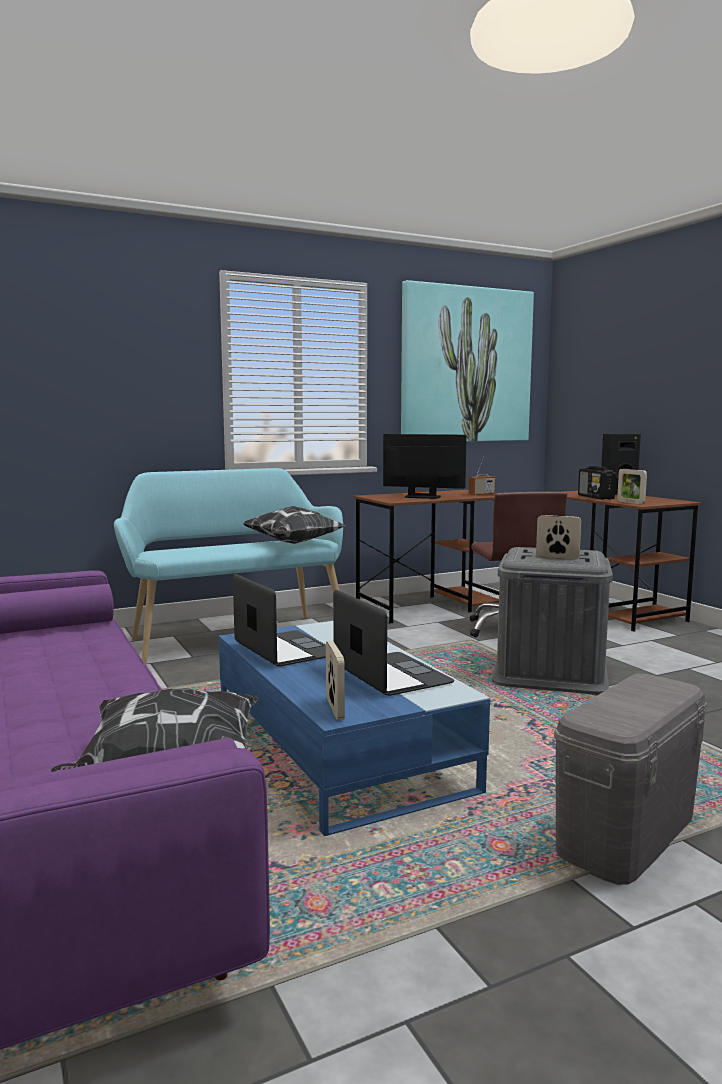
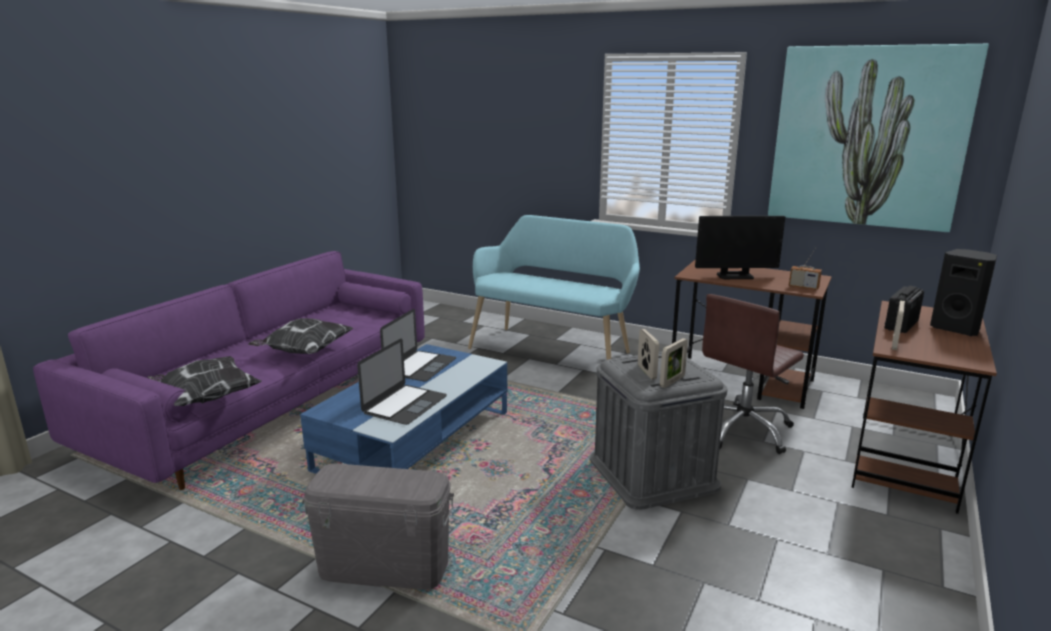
camera: 55 degrees right, 10 degrees up
(293, 544) = (580, 292): pillow -> pillow (304, 352)
(335, 709) = (331, 407): picture frame -> picture frame (672, 381)
(422, 497) = (735, 276): monitor -> monitor turned 105 degrees clockwise

